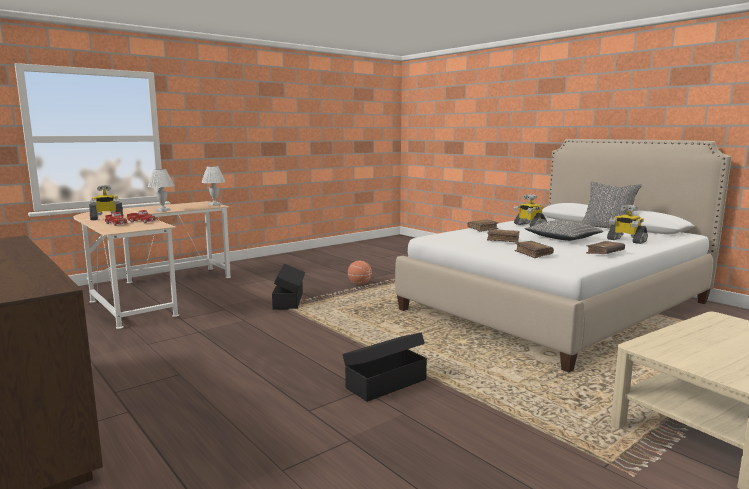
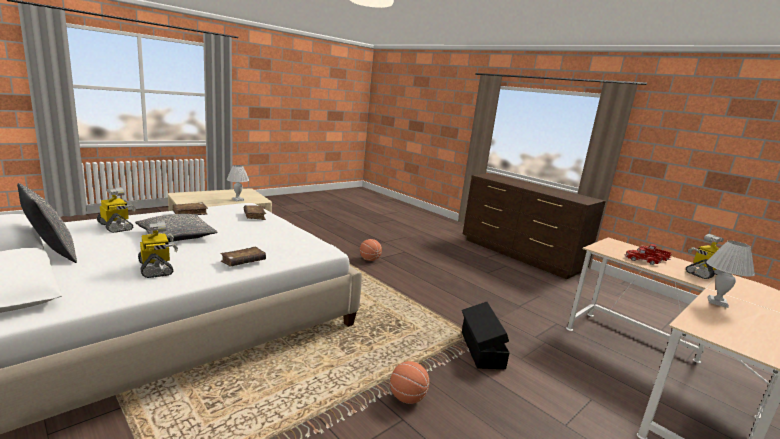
camera: 175 degrees right, 5 degrees up
(215, 205) = (710, 334): white table lamp -> white table lamp (237, 199)
(385, 383) = (369, 259): black storage box -> basketball
(503, 239) = (254, 233): brown book -> none

